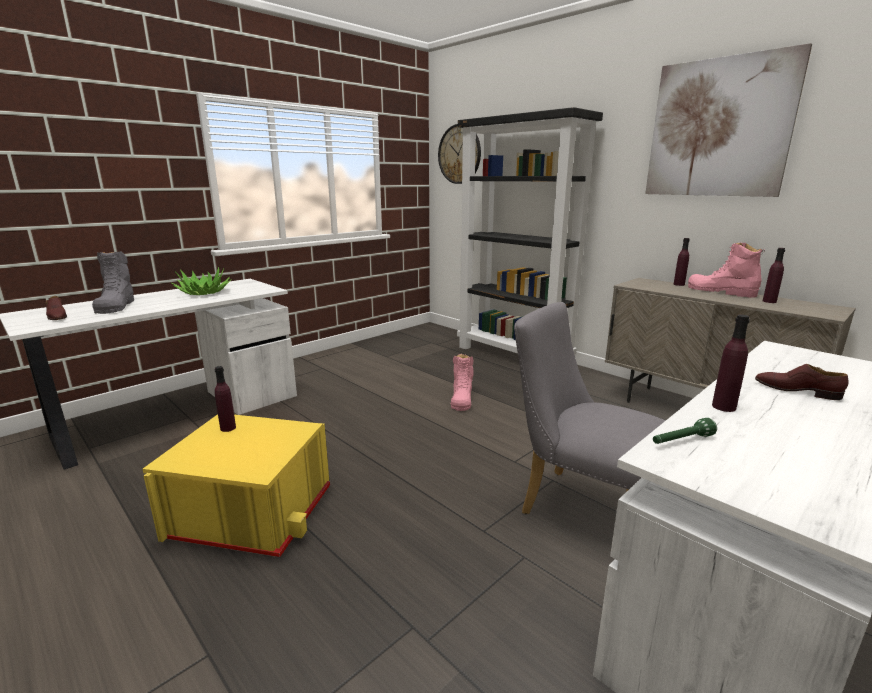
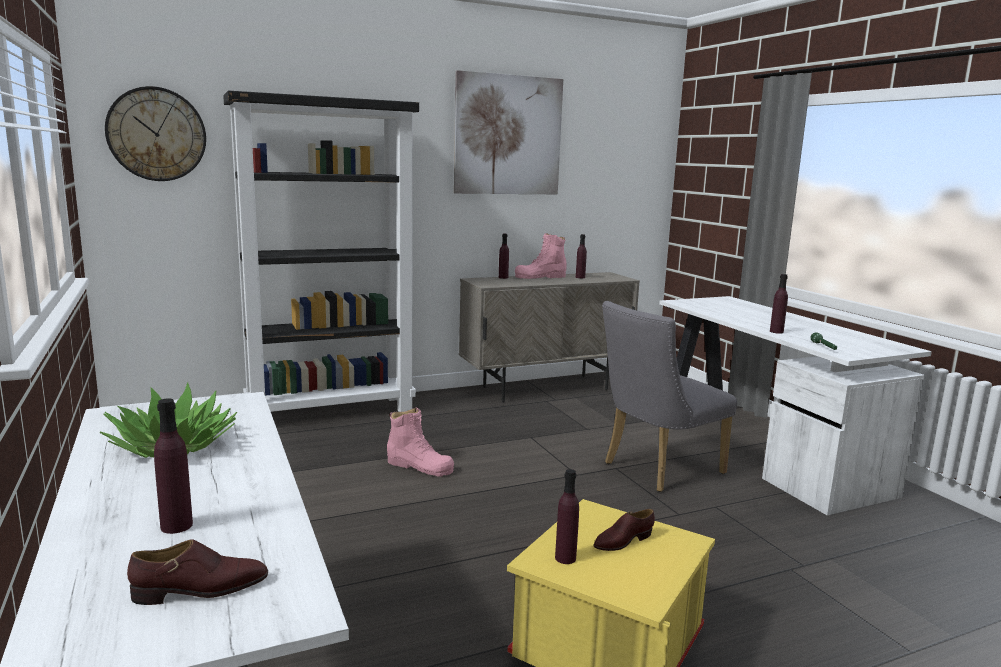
camera: 70 degrees left, 5 degrees down
(116, 306) = (176, 526): grey boot -> purple bottle
(796, 390) = (752, 317): brown shoe -> brown shoe (622, 541)

